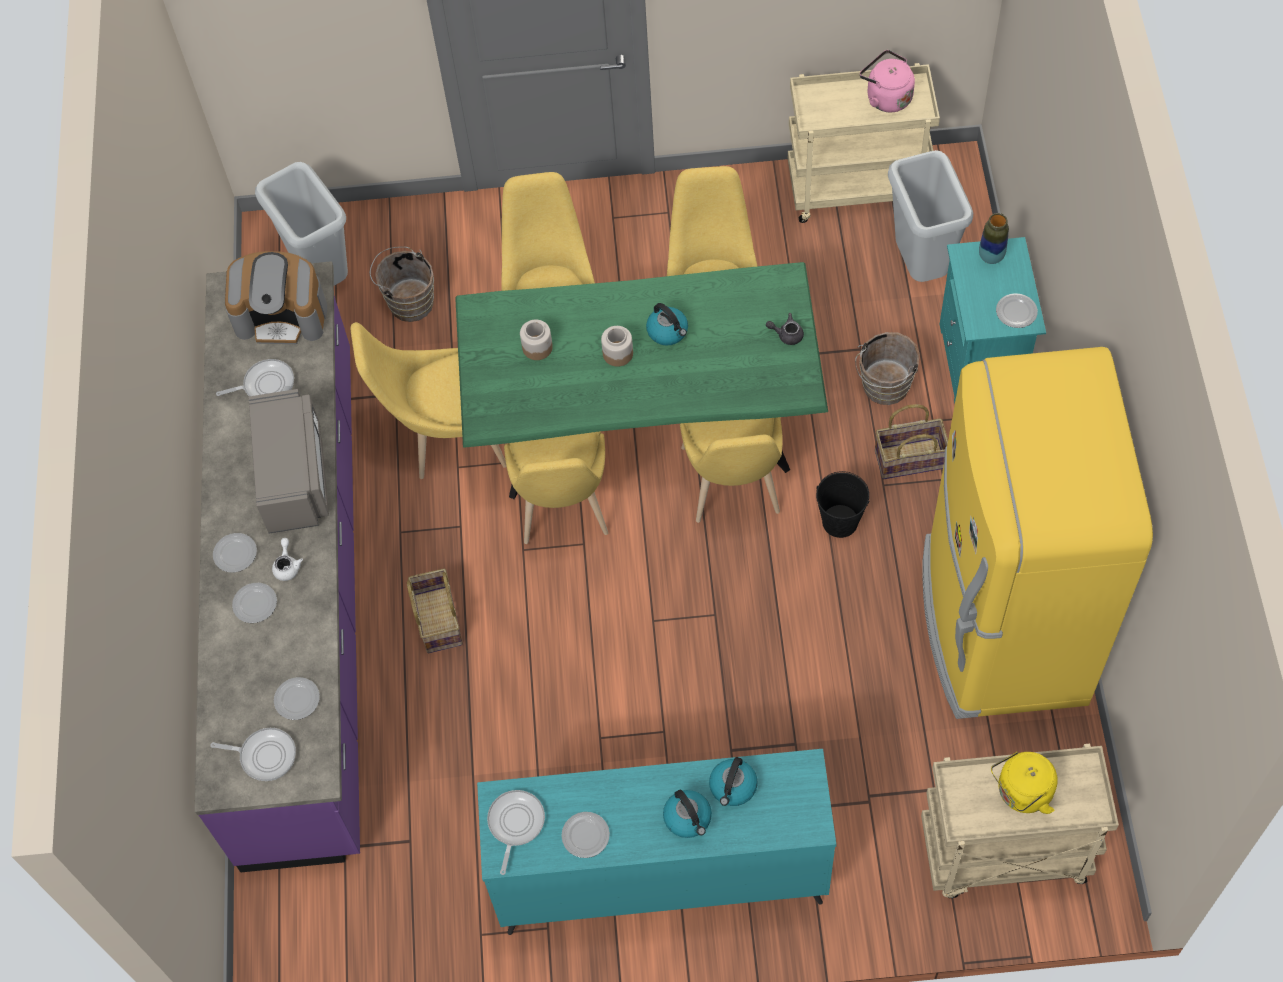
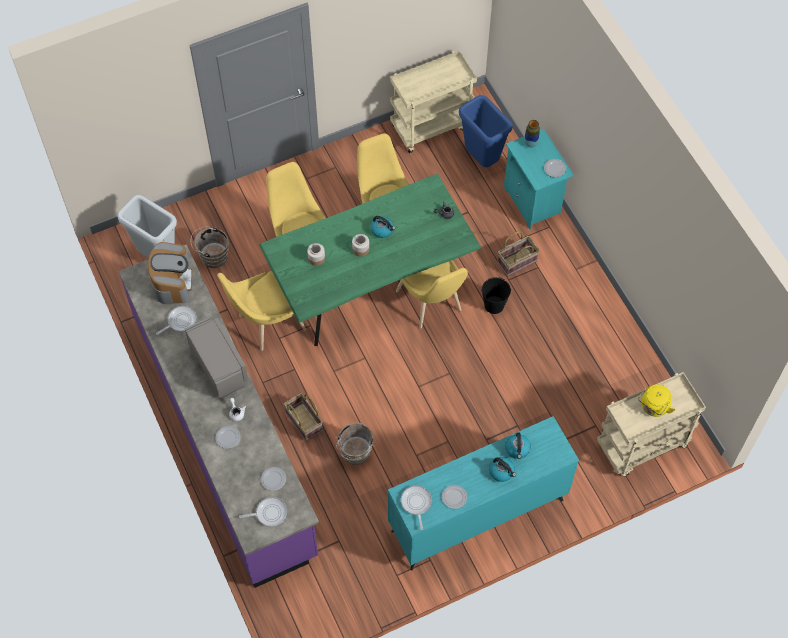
camera: 25 degrees left, 0 degrees up
(235, 554) = (205, 415): plate -> none
(282, 315) = (172, 281): coffee machine -> coffee machine turned 75 degrees counterclockwise
(563, 508) = (346, 342): yellow chair -> none
(883, 388) = (488, 229): brown bucket -> brown bucket (355, 454)
(886, 97) = (443, 73): pink kettle -> none
(921, 267) = (482, 159): grey trash can -> blue trash can
(1000, 624) = (596, 332): yellow fridge -> none

